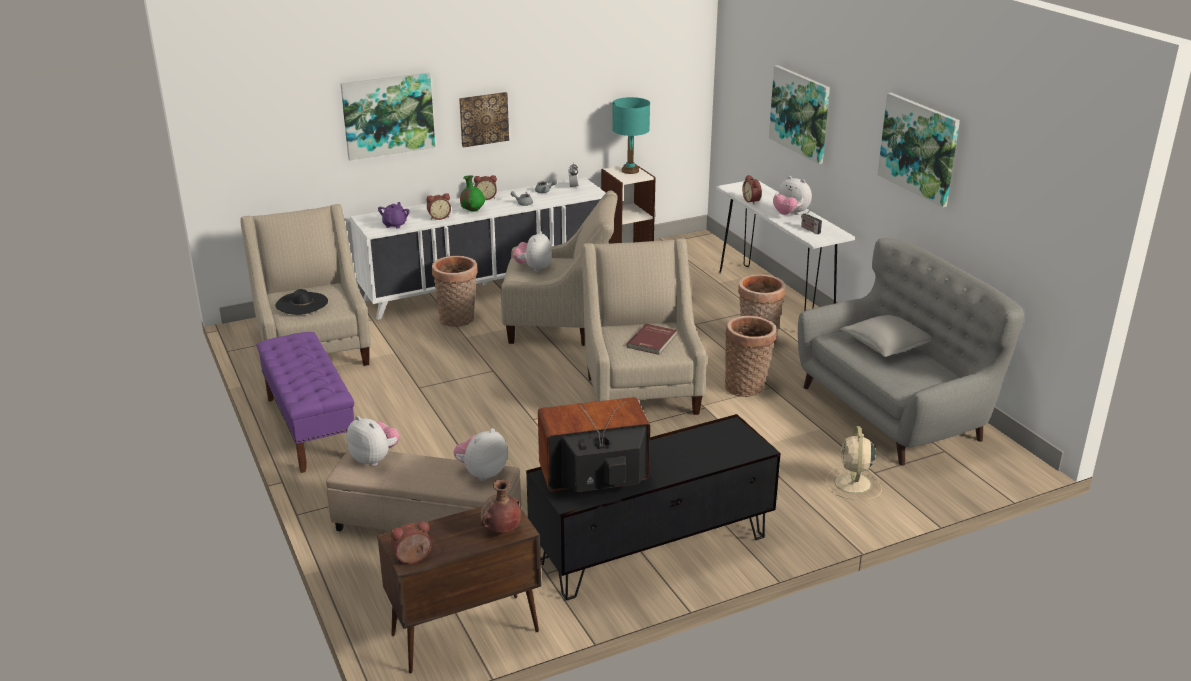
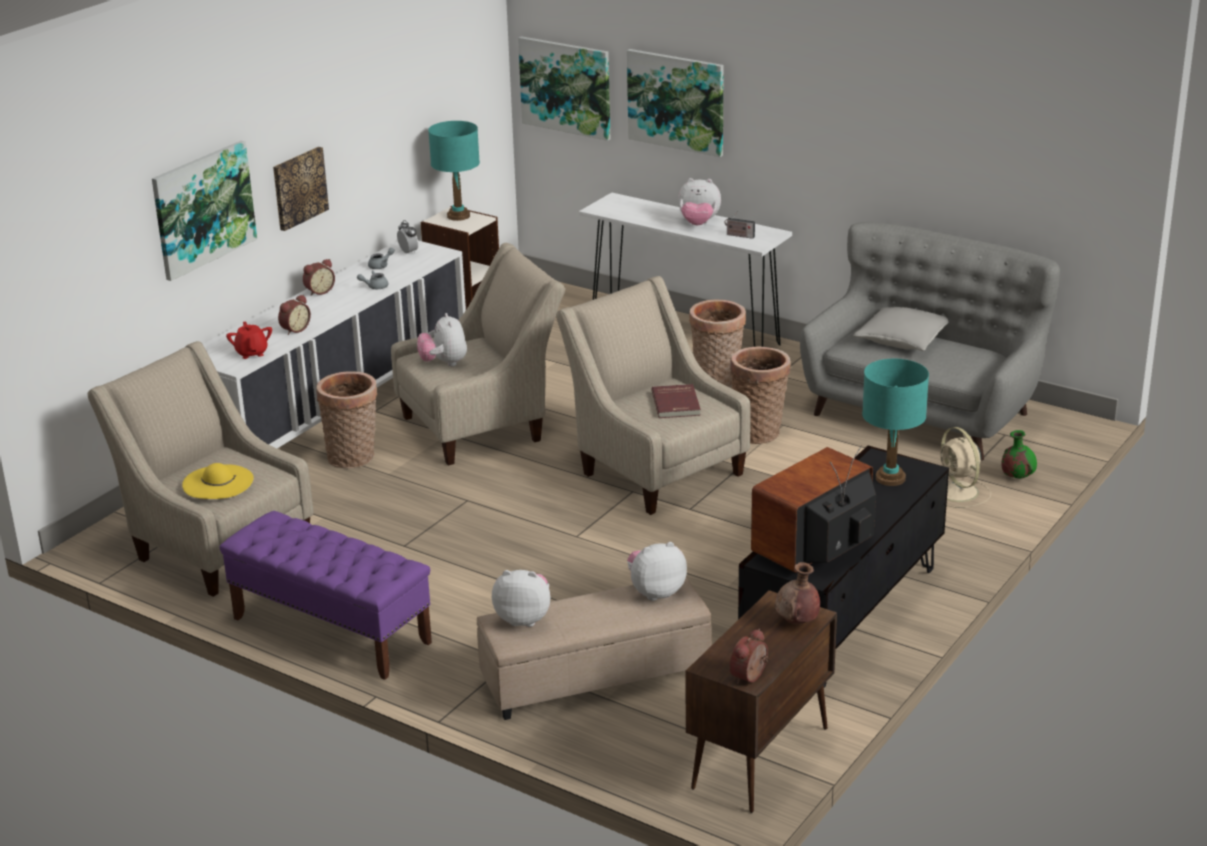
camera: 30 degrees left, 0 degrees up
(301, 303) = (218, 482): black hat -> yellow hat
(395, 225) = (252, 353): purple teapot -> red teapot
(473, 211) = (326, 311): green vase -> green vase (1017, 477)
(481, 473) = (655, 592): plush toy -> plush toy turned 60 degrees clockwise
(722, 445) = (890, 478): none -> turquoise table lamp
(752, 201) = (640, 218): alarm clock -> none
(919, 148) = (874, 115): picture -> picture (566, 87)

